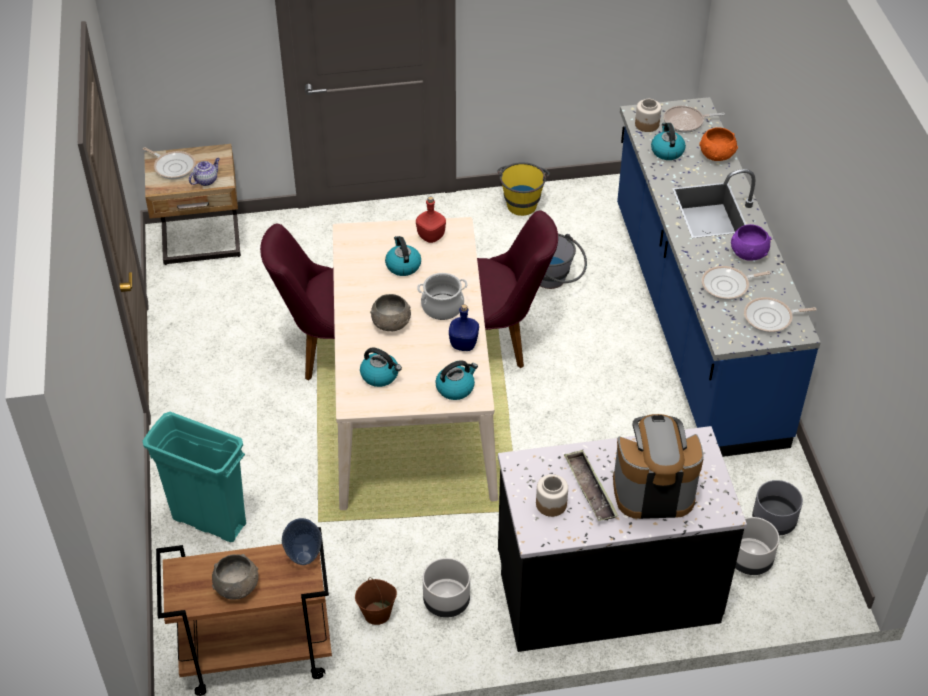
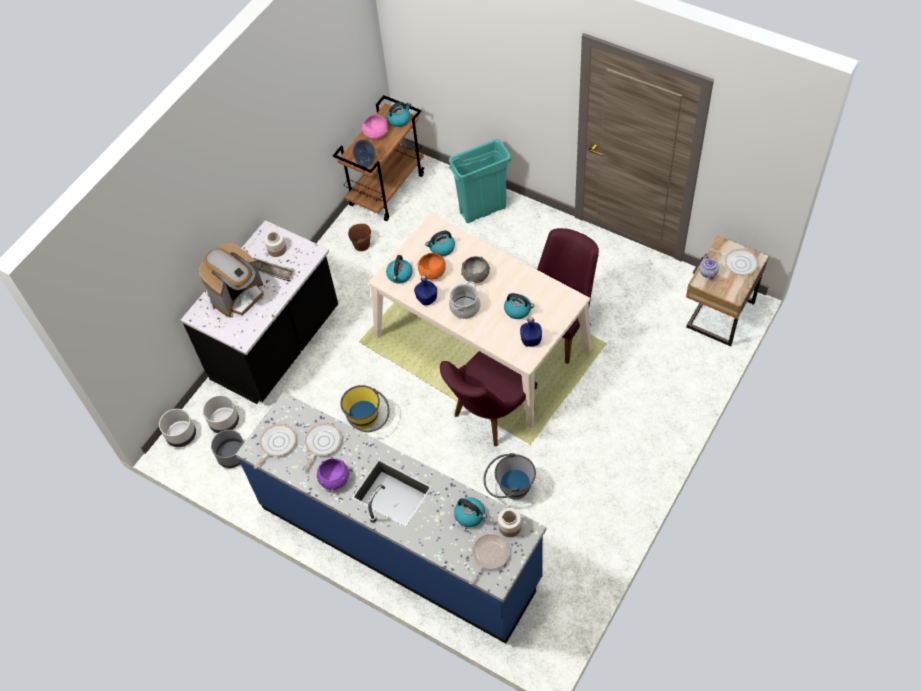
camera: 135 degrees right, 10 degrees up
(173, 167) = (738, 263): frying pan -> frying pan turned 135 degrees counterclockwise
(187, 577) = (399, 119): none -> kettle
(237, 586) = (375, 134): grey bowl -> pink bowl
(431, 236) = (530, 340): red bottle -> blue bottle
(447, 601) = (339, 275): grey planter -> grey planter (181, 436)
(522, 201) = (607, 529): yellow bucket -> yellow bucket (368, 421)
(717, 155) = (437, 544): orange bowl -> orange bowl (432, 272)

